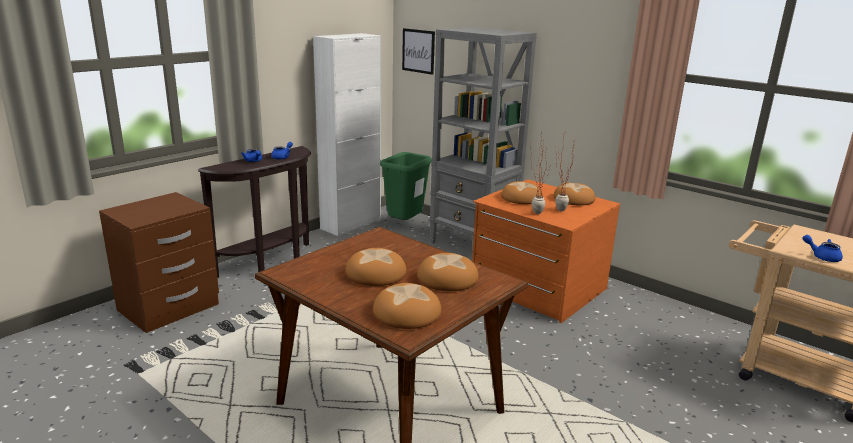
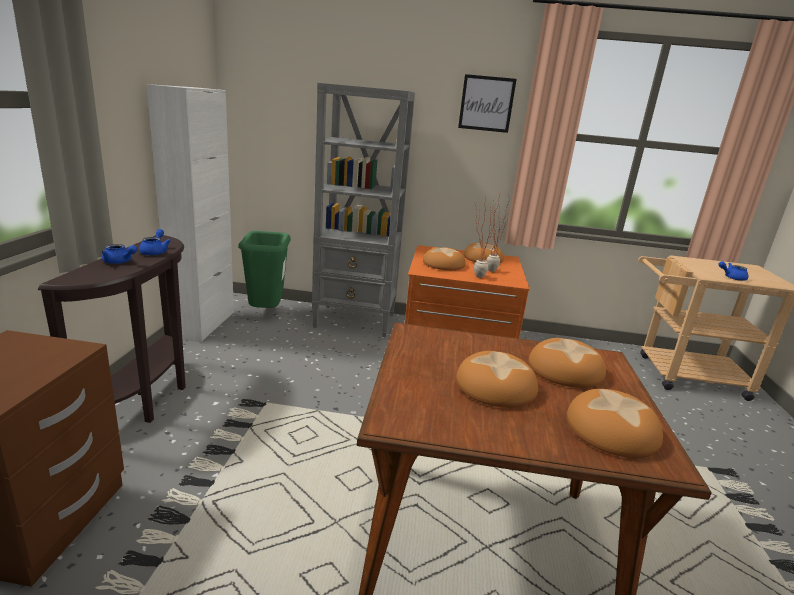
camera: 35 degrees left, 0 degrees up
(418, 51) = (257, 113): picture -> picture (486, 103)

